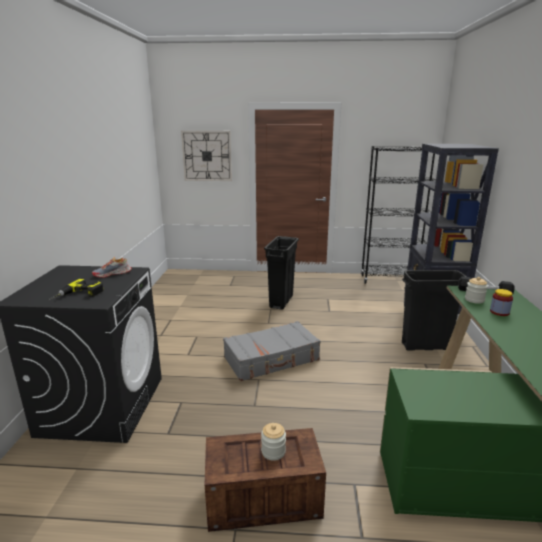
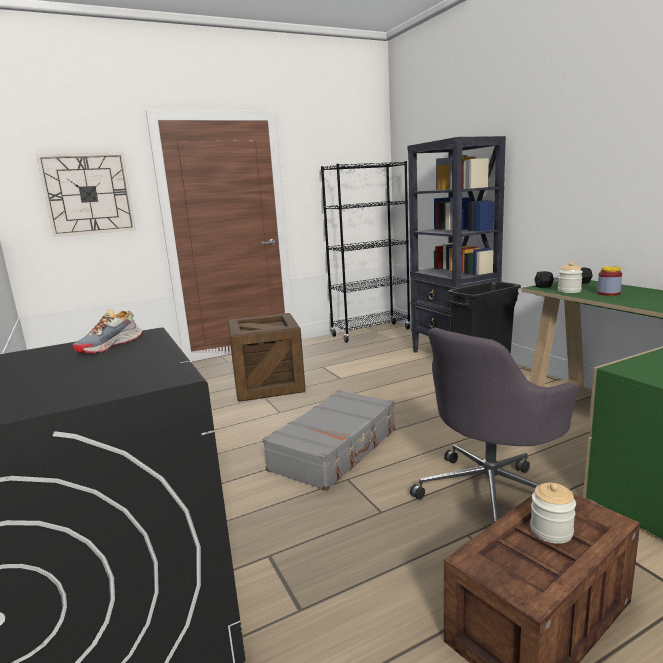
camera: 30 degrees left, 5 degrees down
(77, 296) = (99, 382): power drill -> none
(281, 302) = (268, 385): black trash can -> crate
(327, 424) = (492, 493): none -> grey office chair

